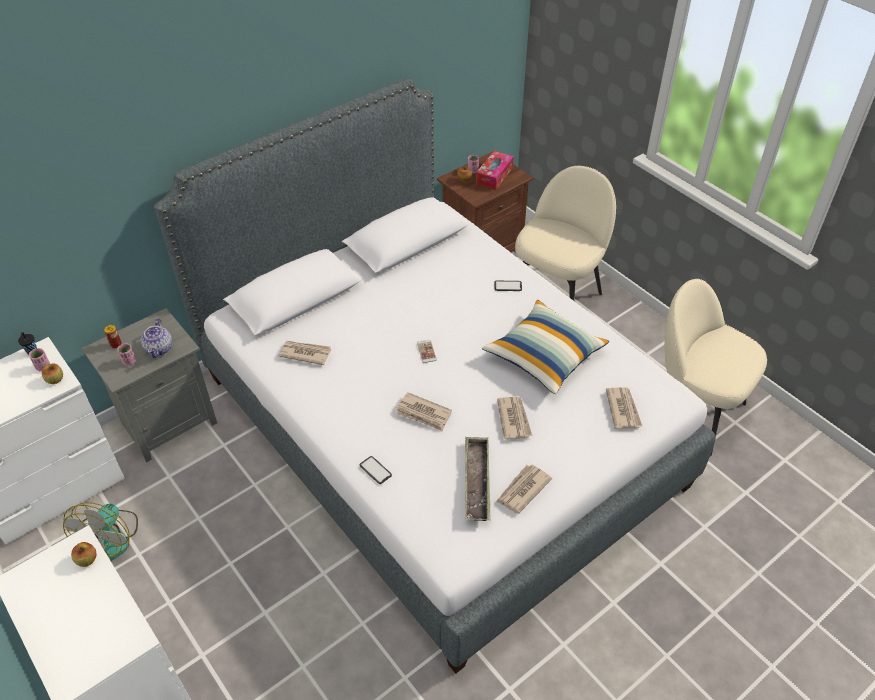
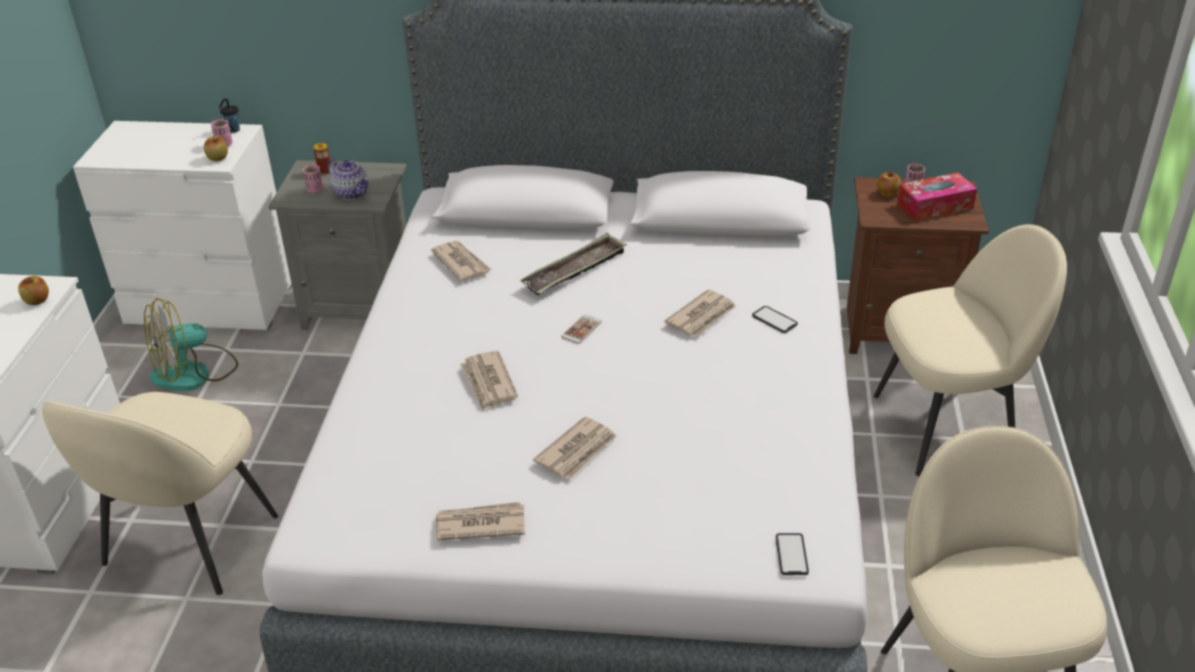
camera: 45 degrees right, 10 degrees down
(159, 349) = (352, 193): teapot -> teapot turned 90 degrees counterclockwise
(259, 638) = (188, 543): none -> beige chair
(375, 470) = (368, 403): phone -> phone (791, 555)
(477, 481) = (444, 480): tray -> tray (575, 271)
(544, 356) = (711, 413): pillow -> none
(623, 409) = (726, 528): newspaper -> newspaper (702, 316)

